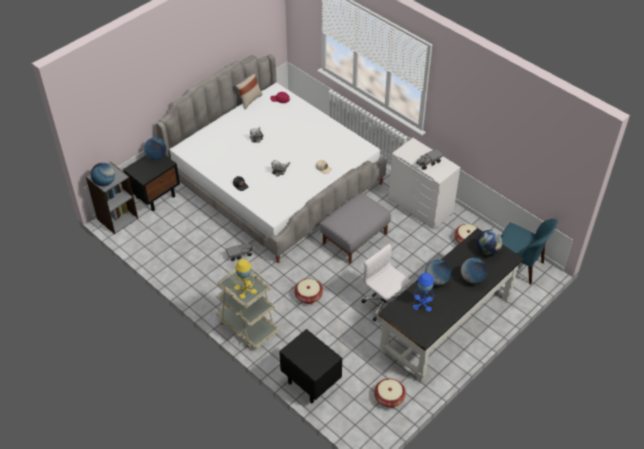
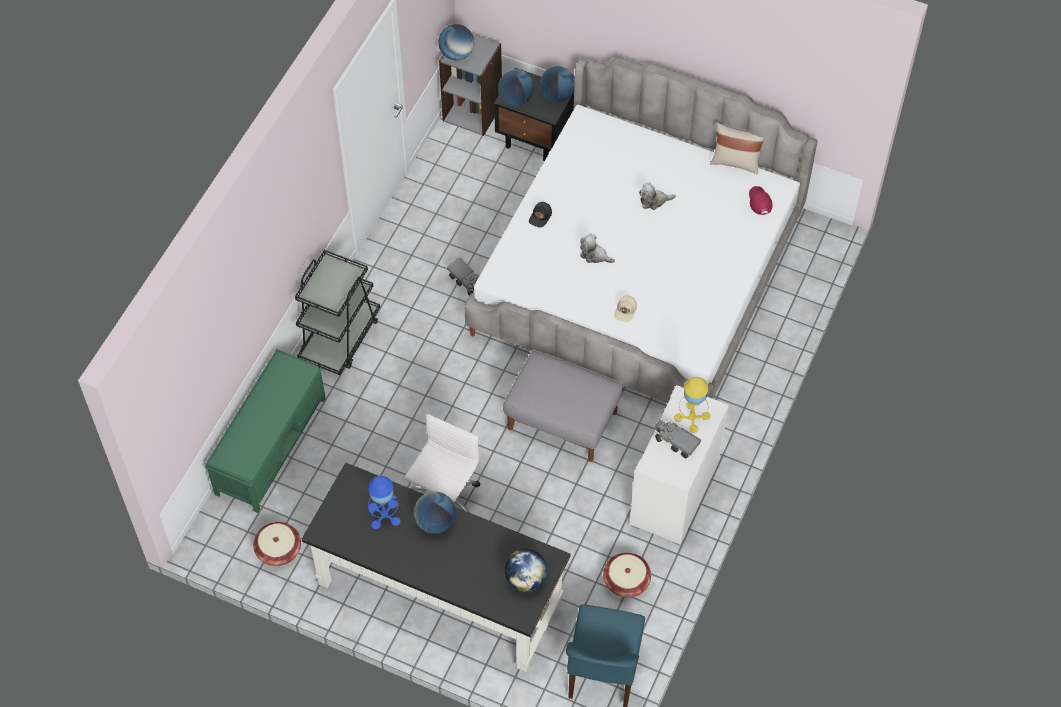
camera: 70 degrees right, 10 degrees up
(245, 289) = (327, 287): yellow table lamp -> yellow table lamp (692, 417)
(247, 326) = (340, 338): beige cart -> black cart
(308, 296) = (423, 394): basket -> none
(310, 382) = (271, 445): black nightstand -> green bench
(472, 278) = (457, 570): globe -> globe (516, 99)

